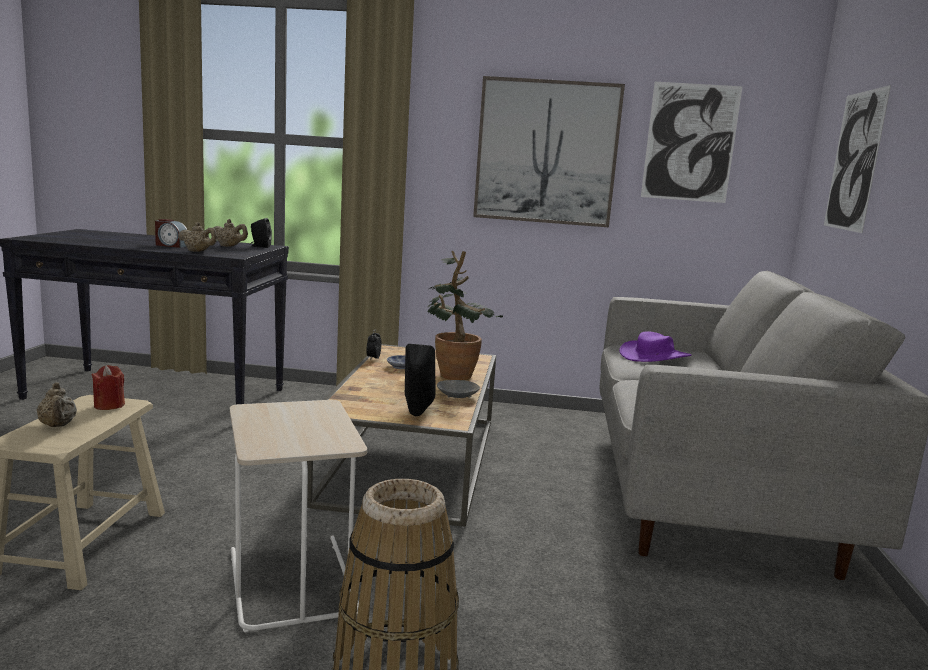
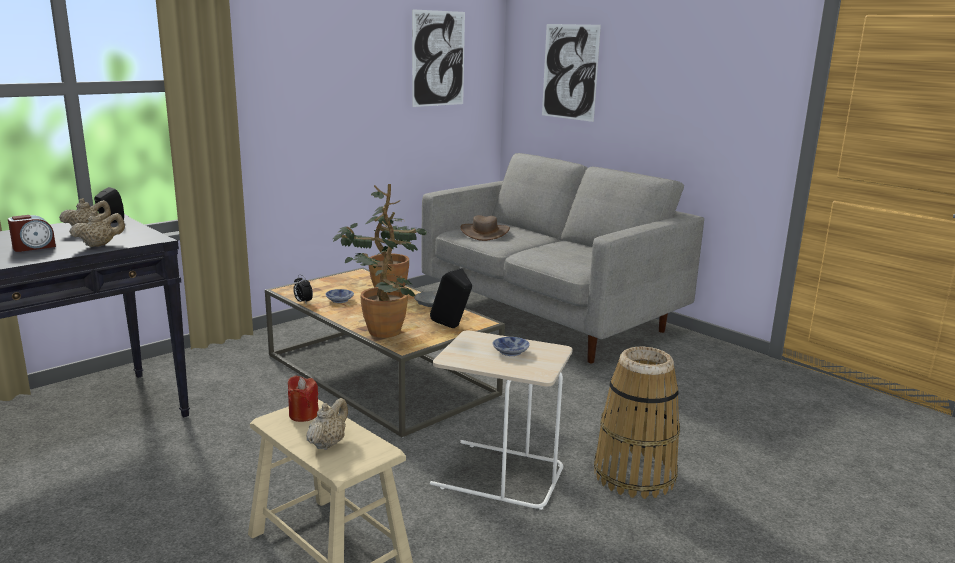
camera: 50 degrees left, 5 degrees up
(57, 426) = (328, 444): beige teapot -> beige teapot turned 75 degrees counterclockwise
(306, 427) = (512, 351): none -> bowl
(351, 398) = (385, 335): none -> potted plant
(546, 152) = (342, 77): picture -> none
(655, 356) = (485, 233): purple hat -> brown hat

